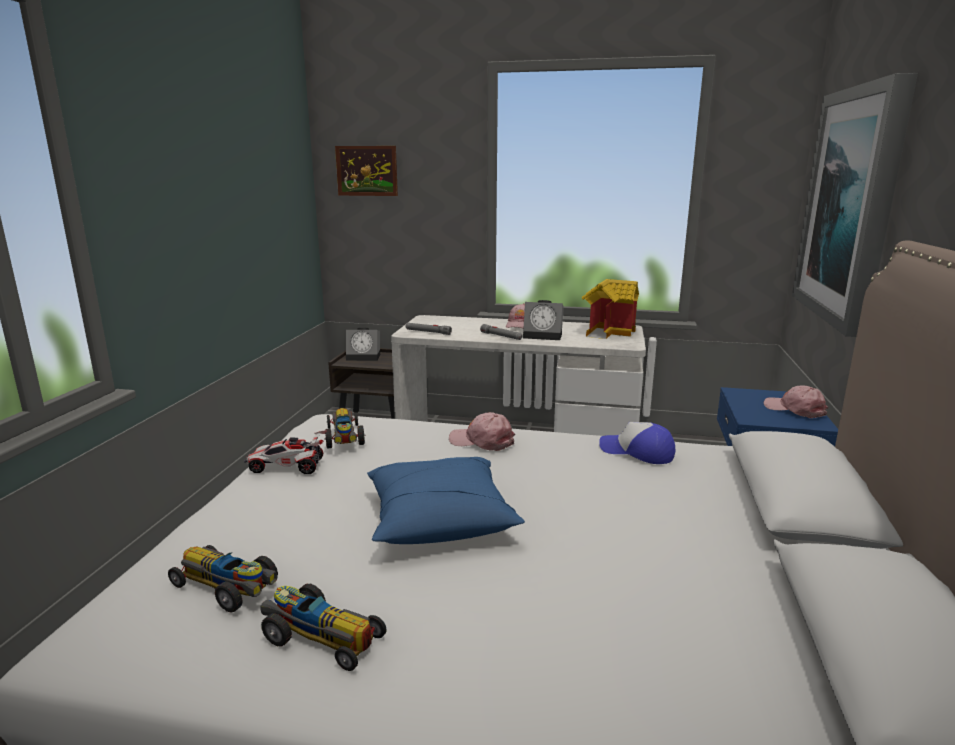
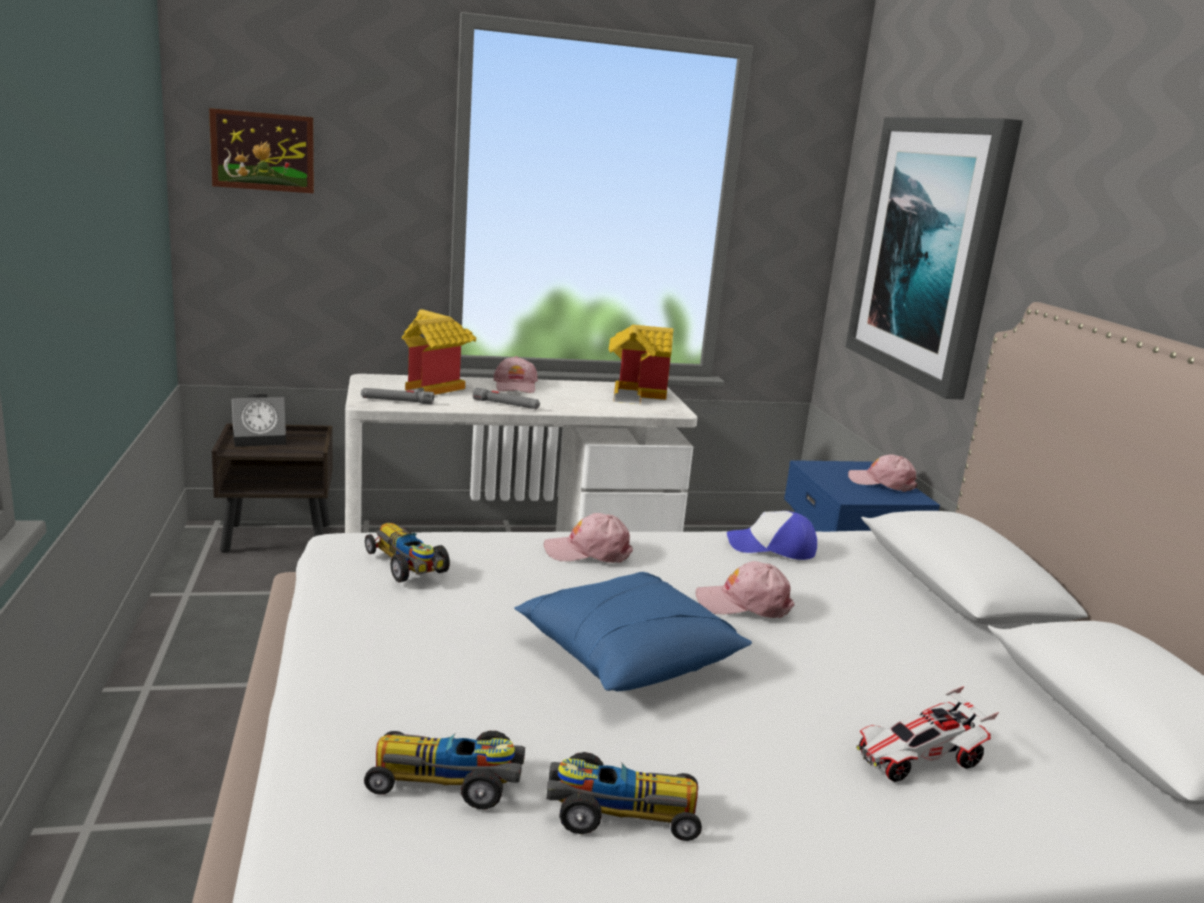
camera: 25 degrees left, 0 degrees up
(287, 467) = (363, 615): toy car -> toy car (918, 760)
(463, 324) = (435, 387): none -> toy house
(544, 335) = (560, 401): alarm clock -> none
(570, 492) = (744, 603): none -> pink cap

